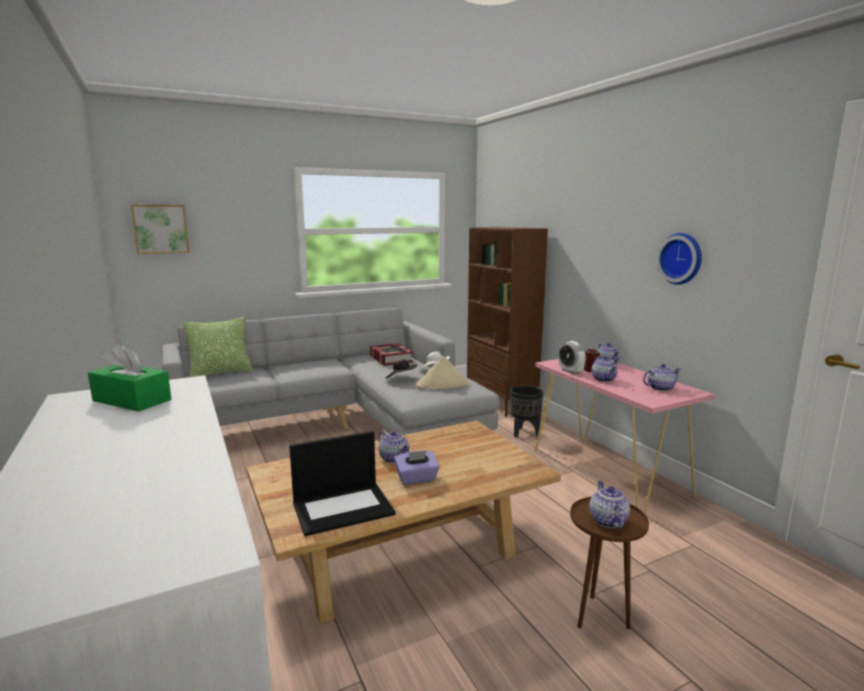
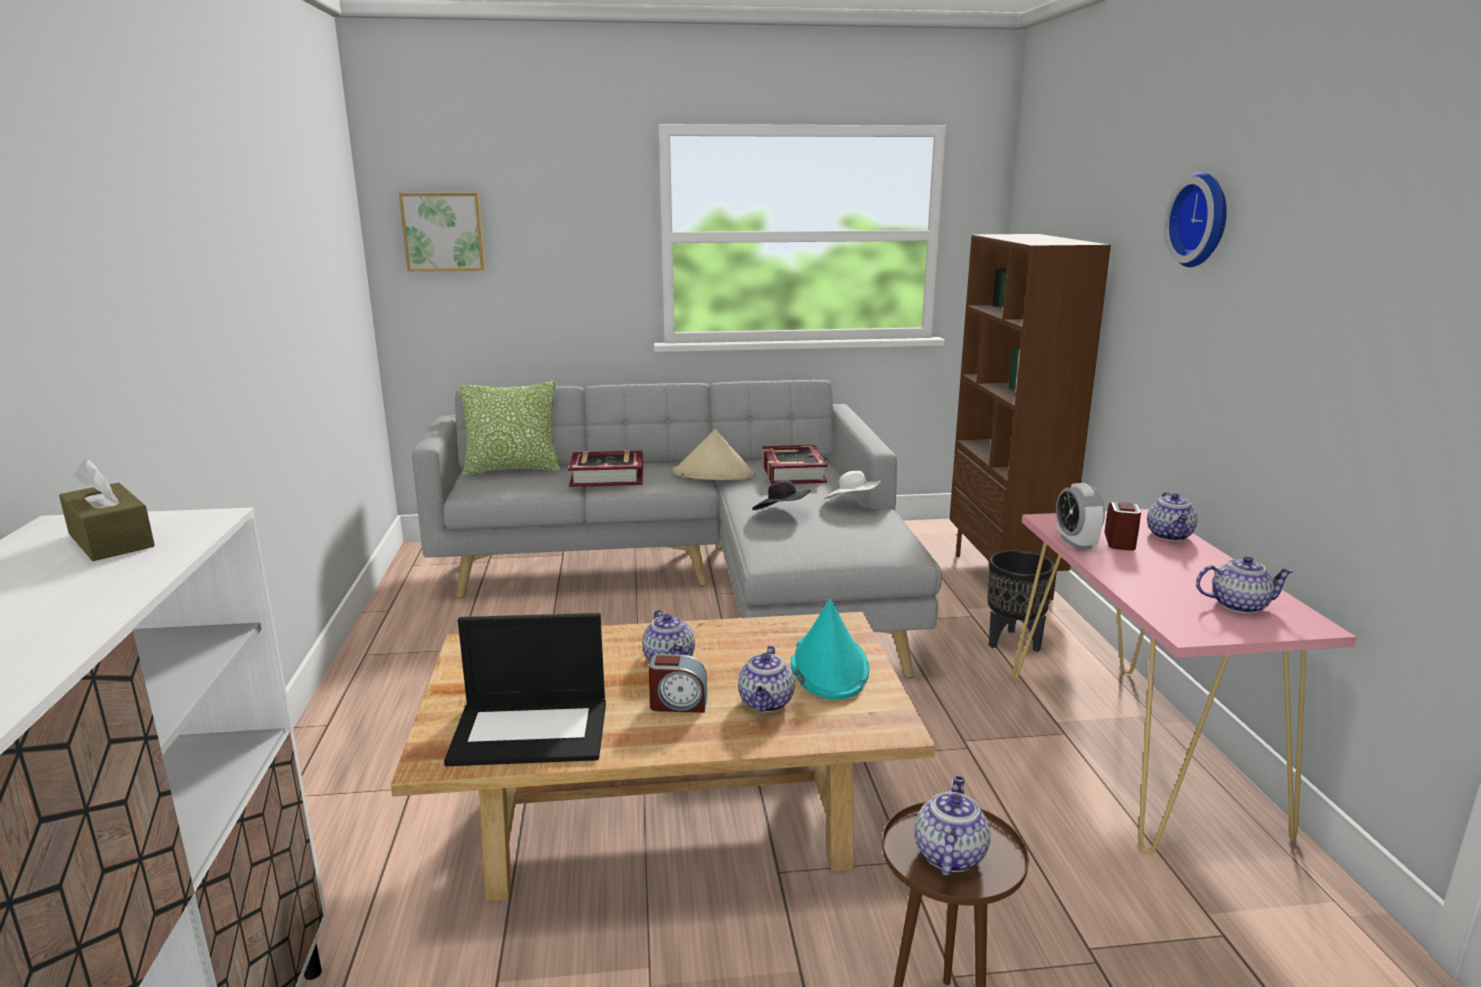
camera: 20 degrees right, 5 degrees up
(132, 400) = (111, 540): green tissue box -> brown tissue box
(285, 371) = (607, 477): none -> book
(417, 479) = (678, 704): purple tissue box -> alarm clock
(442, 385) = (844, 534): beige hat -> beige hat (714, 474)
(481, 448) = (828, 666): none -> turquoise hat
(604, 379) = (1131, 569): teapot -> teapot (766, 703)
(681, 258) = (1332, 334): wall clock -> wall clock (1203, 220)

